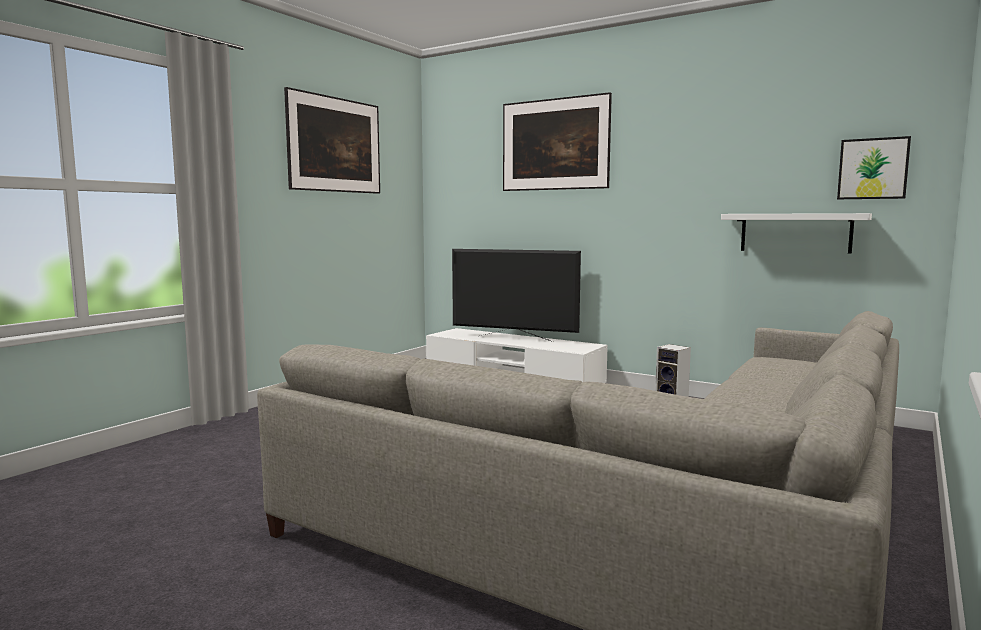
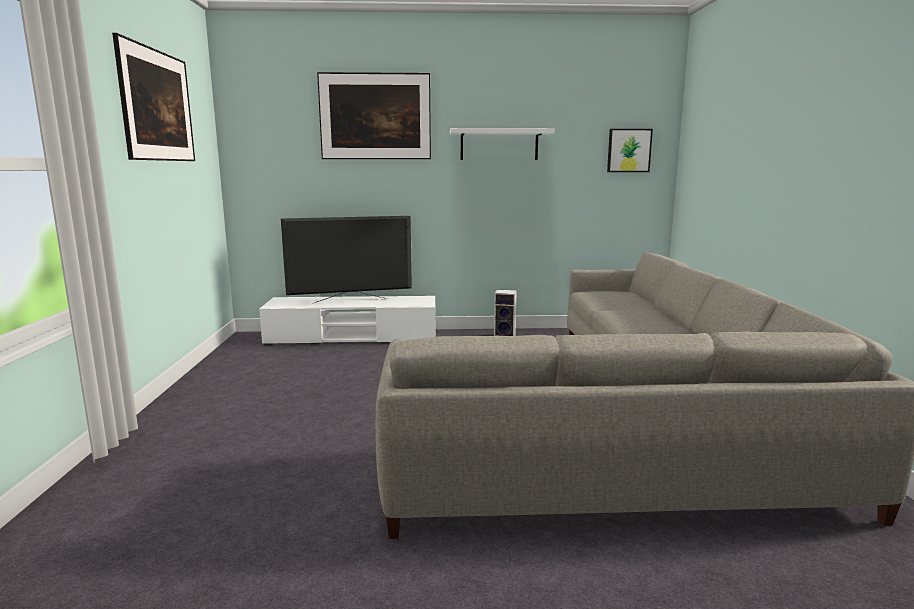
camera: 35 degrees left, 5 degrees up
(795, 233) = (579, 196): white shelf -> white shelf (499, 145)

